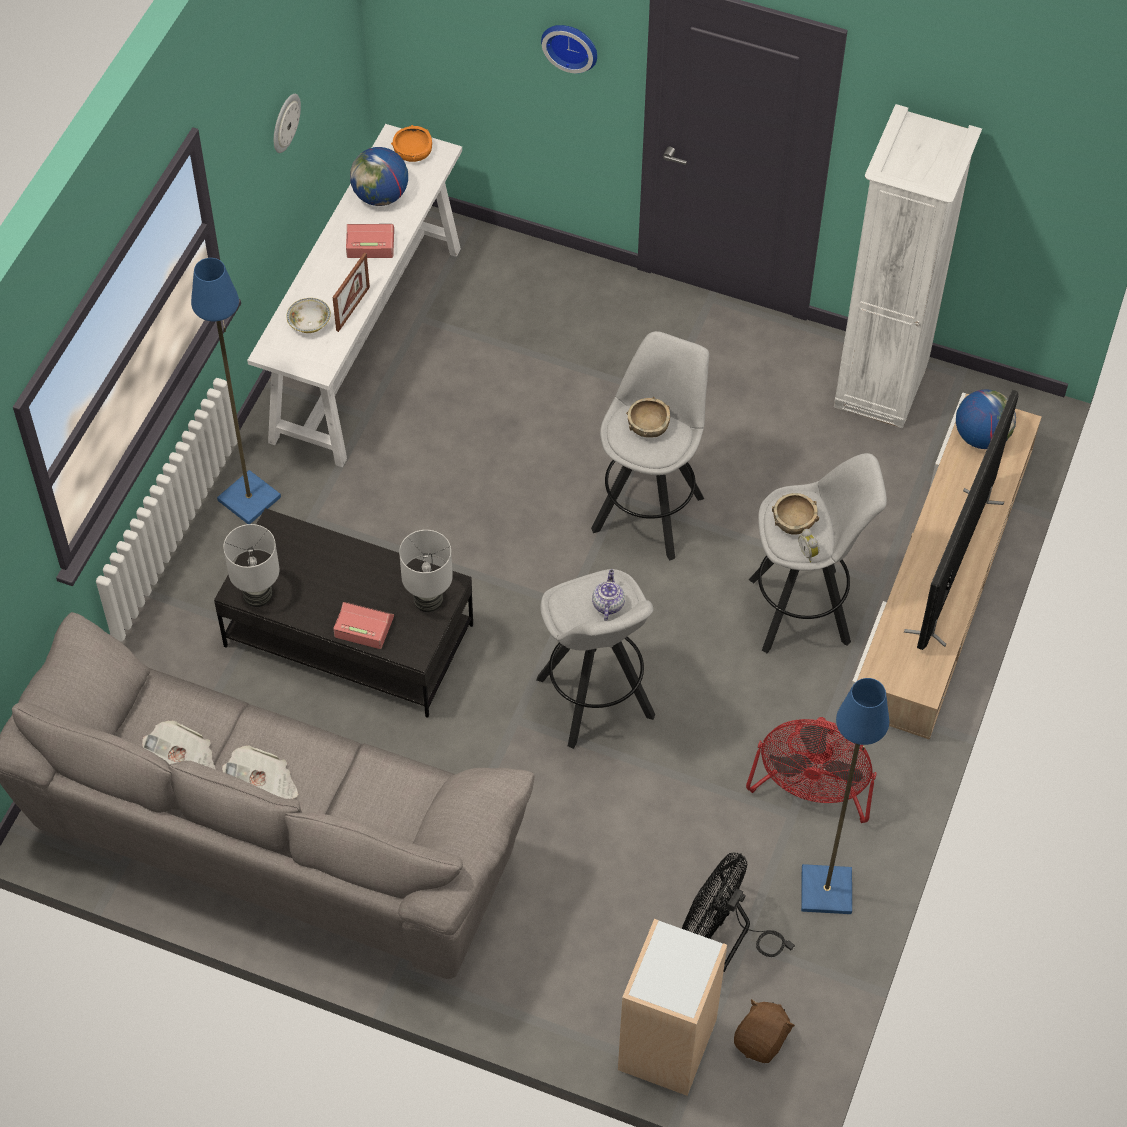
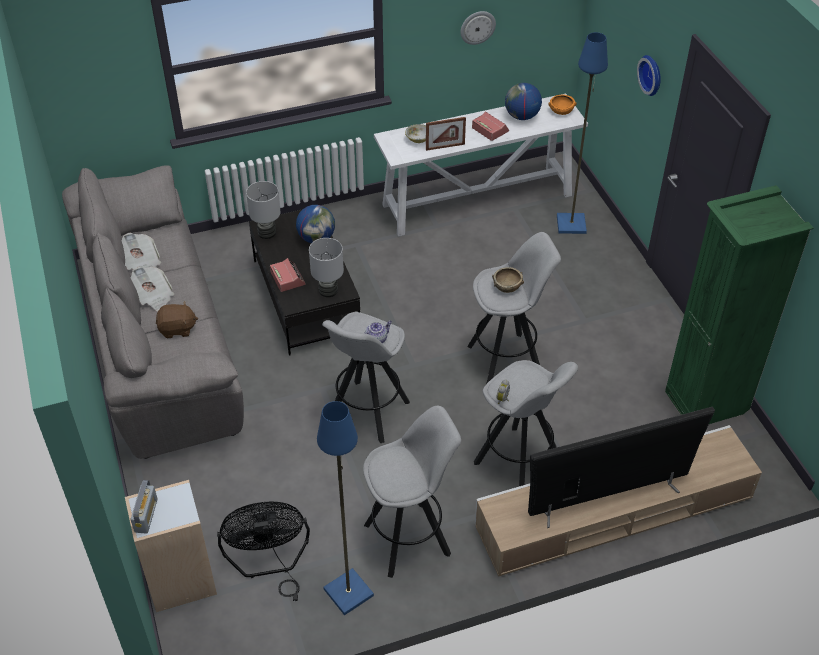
camera: 50 degrees right, 10 degrees down
(249, 498) = (345, 218): blue floor lamp -> blue floor lamp (571, 224)
(669, 991) = (146, 515): none -> radio
(762, 1040) = (222, 625): brown plush toy -> brown plush toy (177, 329)
(794, 522) = (517, 381): brown bowl -> none
(808, 784) = (410, 538): red fan -> grey stool
(881, 386) = (706, 402): white cabinet -> green cabinet
(981, 436) = (711, 452): globe -> globe (316, 238)

